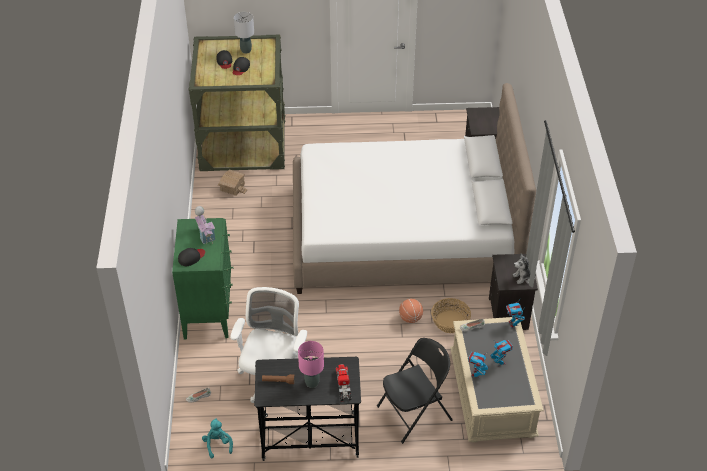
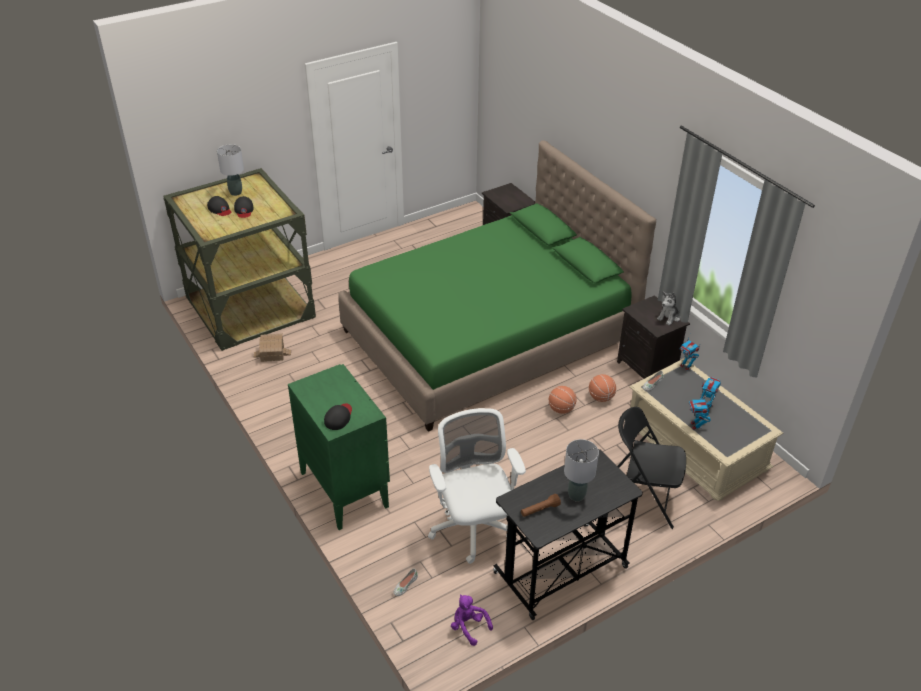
camera: 30 degrees left, 5 degrees down
(205, 235) = (335, 388): toy house -> none
(218, 444) = (468, 627): turquoise plush toy -> purple plush toy
(311, 383) = (576, 496): pink table lamp -> grey table lamp
(343, 385) = (610, 483): toy truck -> none
(403, 235) = (489, 336): white bed -> green bed
(414, 413) = (642, 498): black chair -> black chair turned 105 degrees counterclockwise
(450, 322) = (601, 397): basket -> basketball

